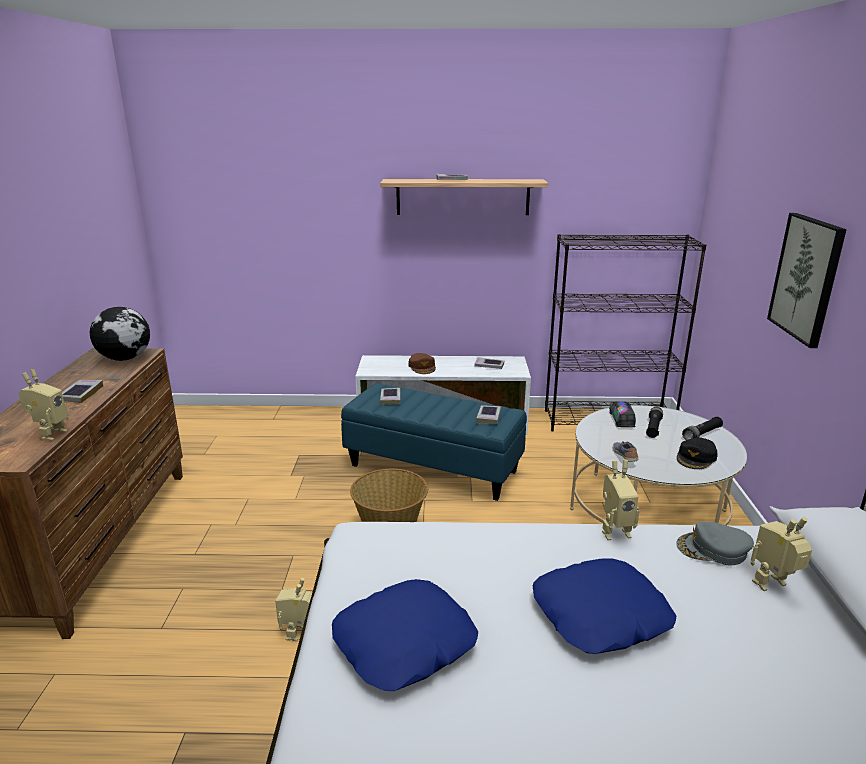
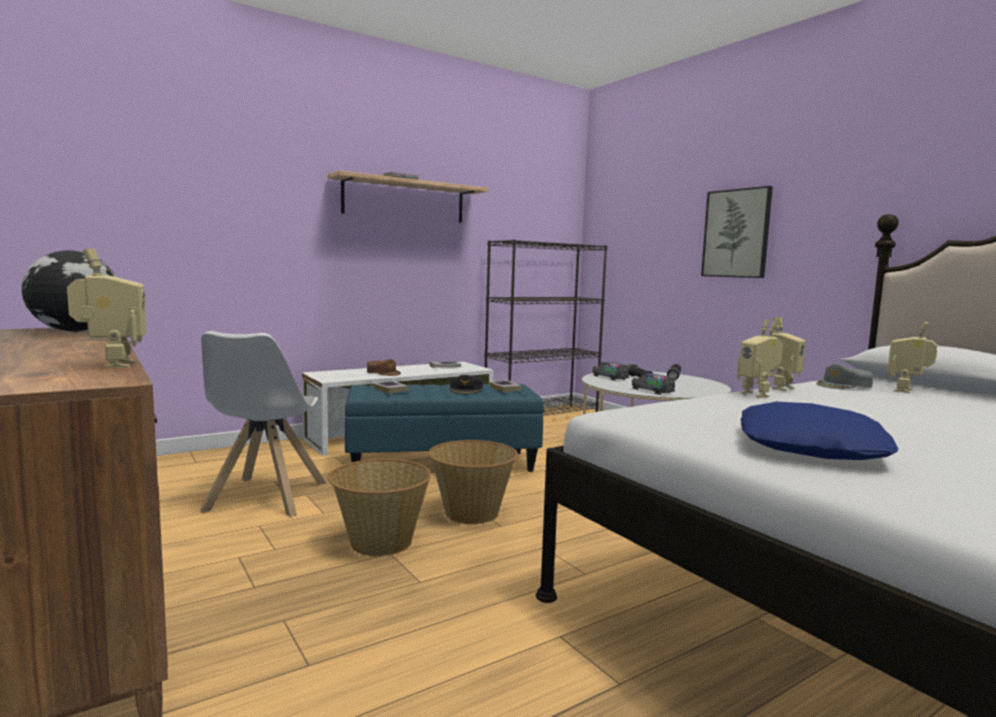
camera: 35 degrees left, 15 degrees down
(81, 394) = (73, 347): book -> none
(276, 471) = (265, 498): none -> chair
(298, 542) = (380, 542): none -> basket
(298, 633) = (495, 607): toy robot -> toy robot (757, 394)
(601, 615) = (874, 413): blue pillow -> none
(625, 457) = (652, 391): shoe -> toy truck
(696, 458) = (695, 386): black cap -> black cap (466, 389)

